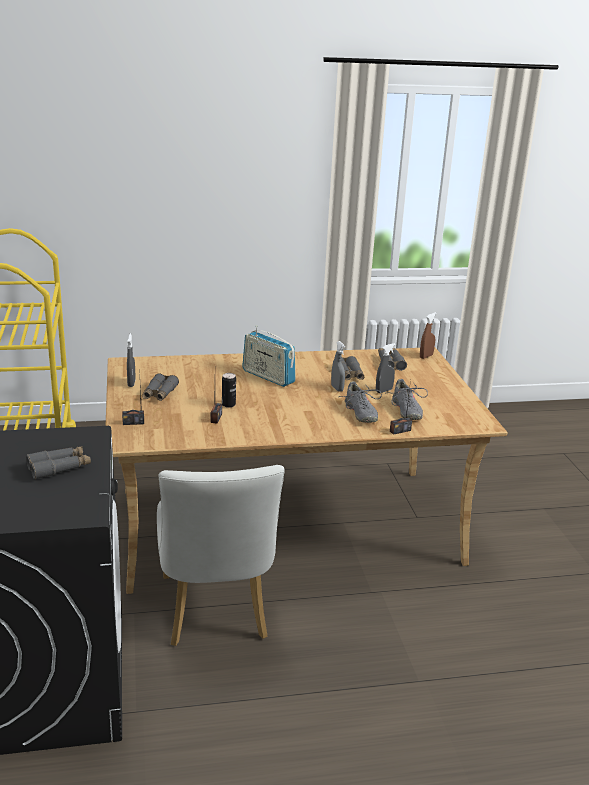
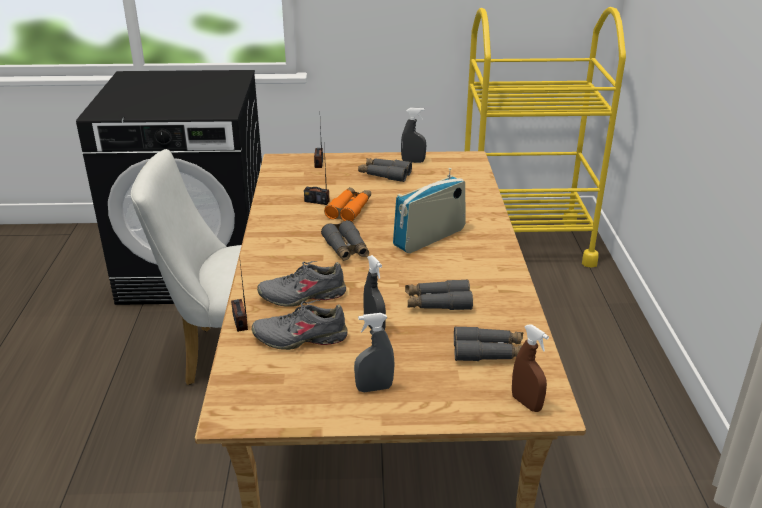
camera: 100 degrees right, 5 degrees up
(59, 468) = (173, 104): grey binoculars -> grey binoculars (346, 249)
(228, 404) = (349, 209): can -> orange binoculars
(337, 388) = (387, 286): grey spray bottle -> grey spray bottle (374, 388)

